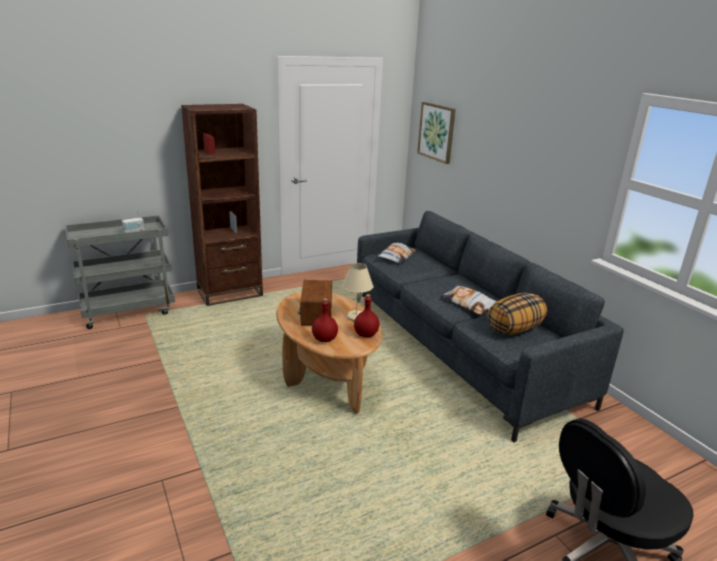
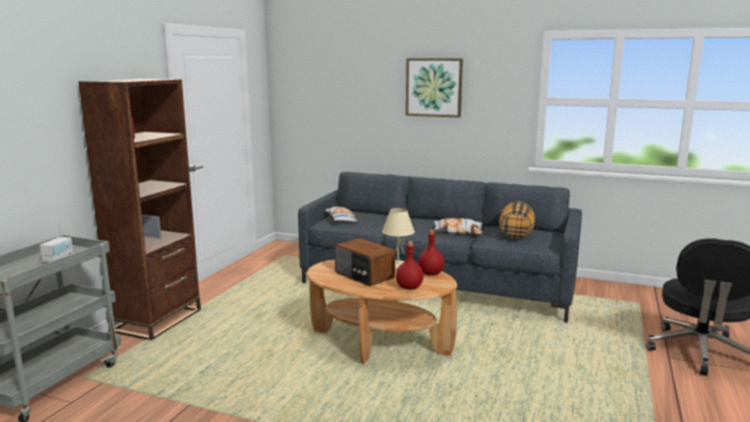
camera: 40 degrees left, 10 degrees down
(437, 132) = (313, 99): picture -> picture (434, 87)

